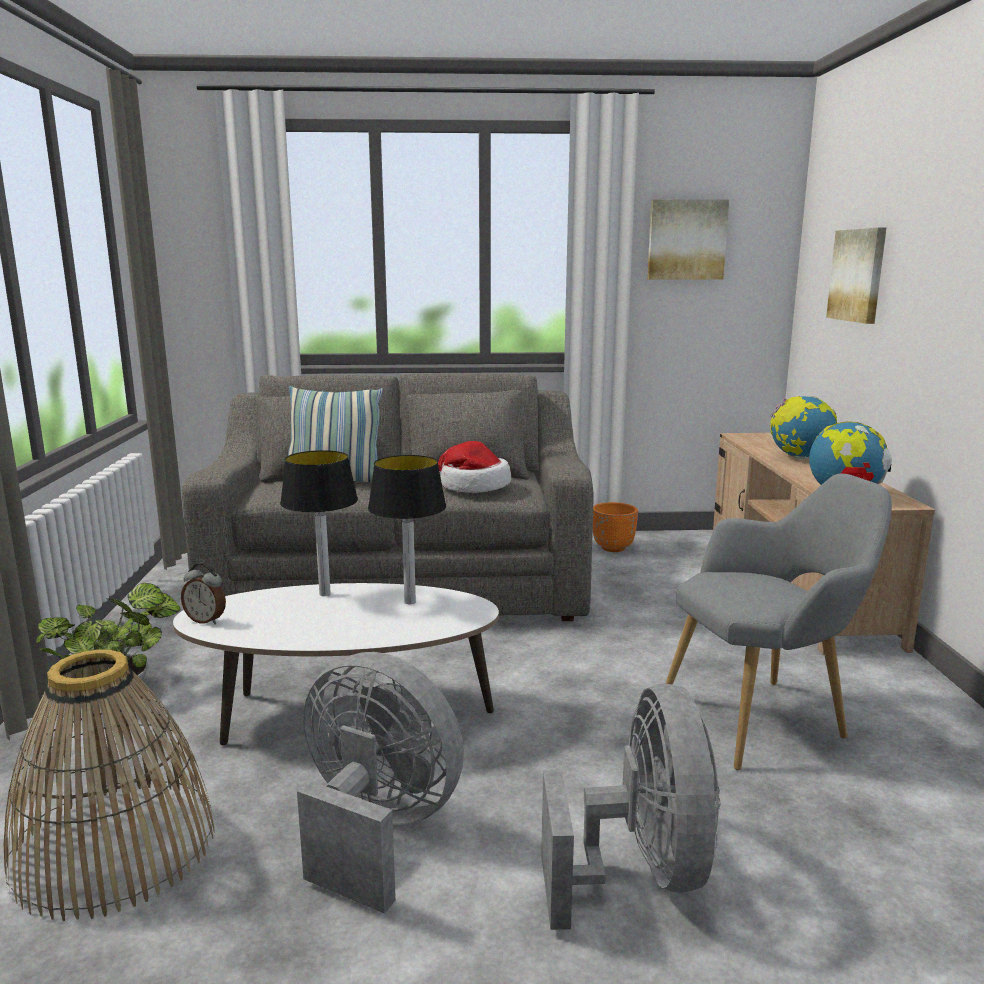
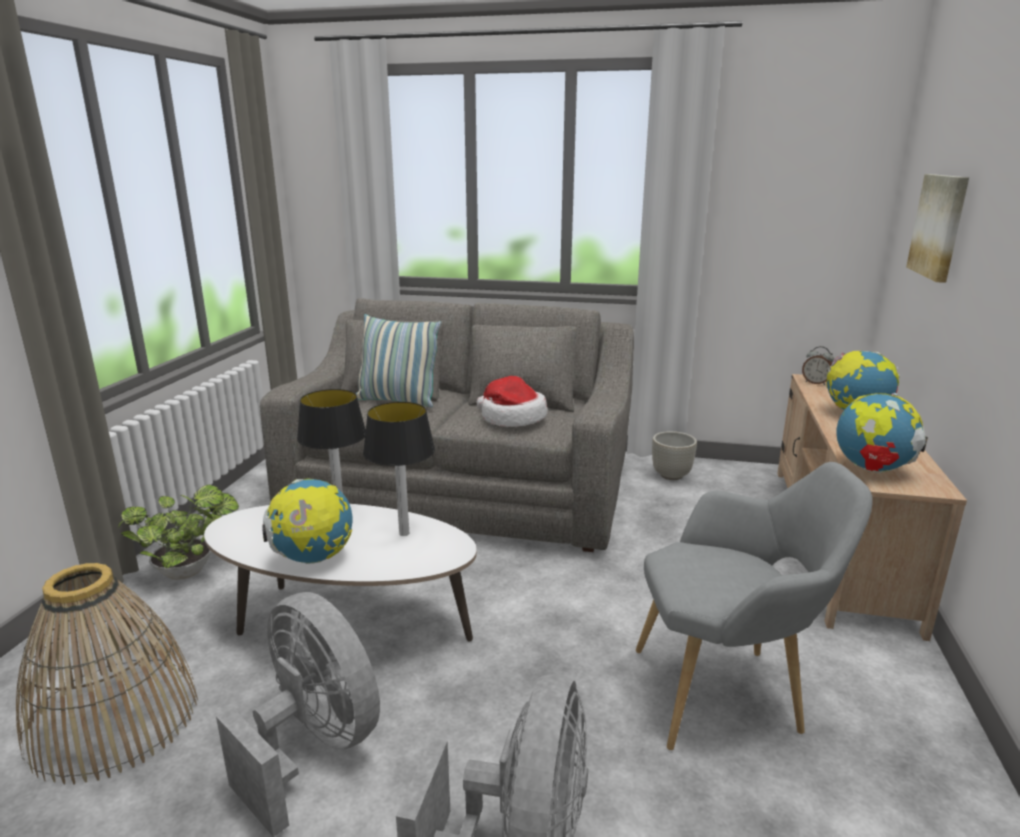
camera: 15 degrees right, 5 degrees up
(206, 620) = (231, 530): alarm clock -> alarm clock (815, 383)
(325, 633) = (313, 558): none -> globe
(613, 548) = (671, 475): orange planter -> grey planter
(686, 240) = (772, 177): picture -> none

